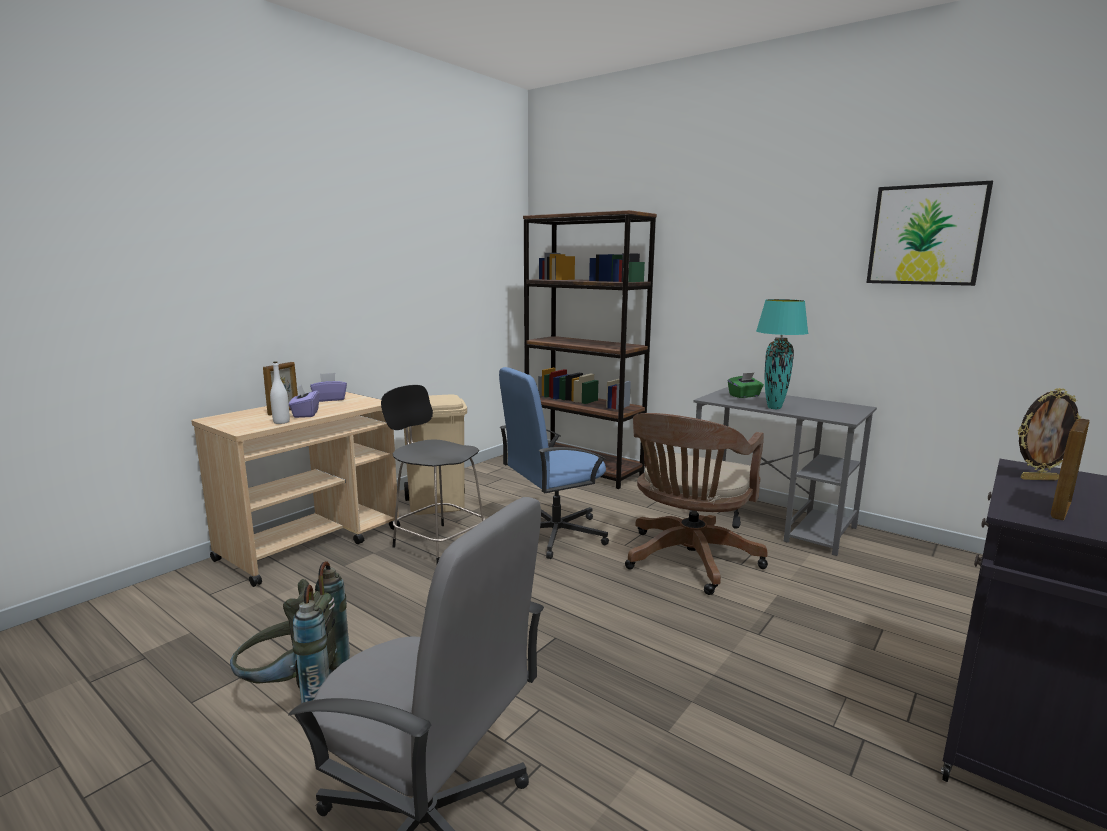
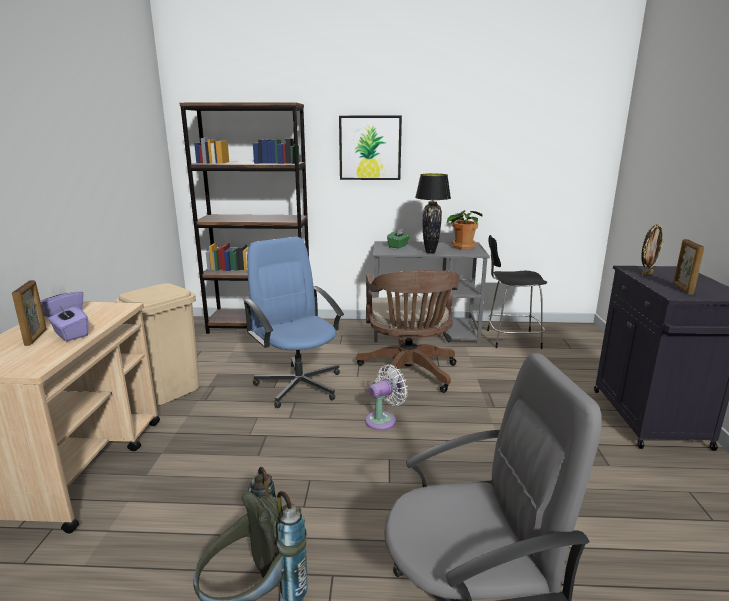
camera: 35 degrees left, 5 degrees up
(281, 422) = (61, 349): white bottle -> none
(438, 543) = (213, 423): black chair -> black chair (511, 339)
(553, 534) = (299, 384): blue office chair -> blue office chair turned 120 degrees clockwise
(598, 597) = (383, 420): none -> white fan
(774, 408) = (430, 252): turquoise table lamp -> black table lamp
(835, 409) = (462, 247): none -> potted plant
(926, 235) = (500, 126): picture -> picture (370, 148)

